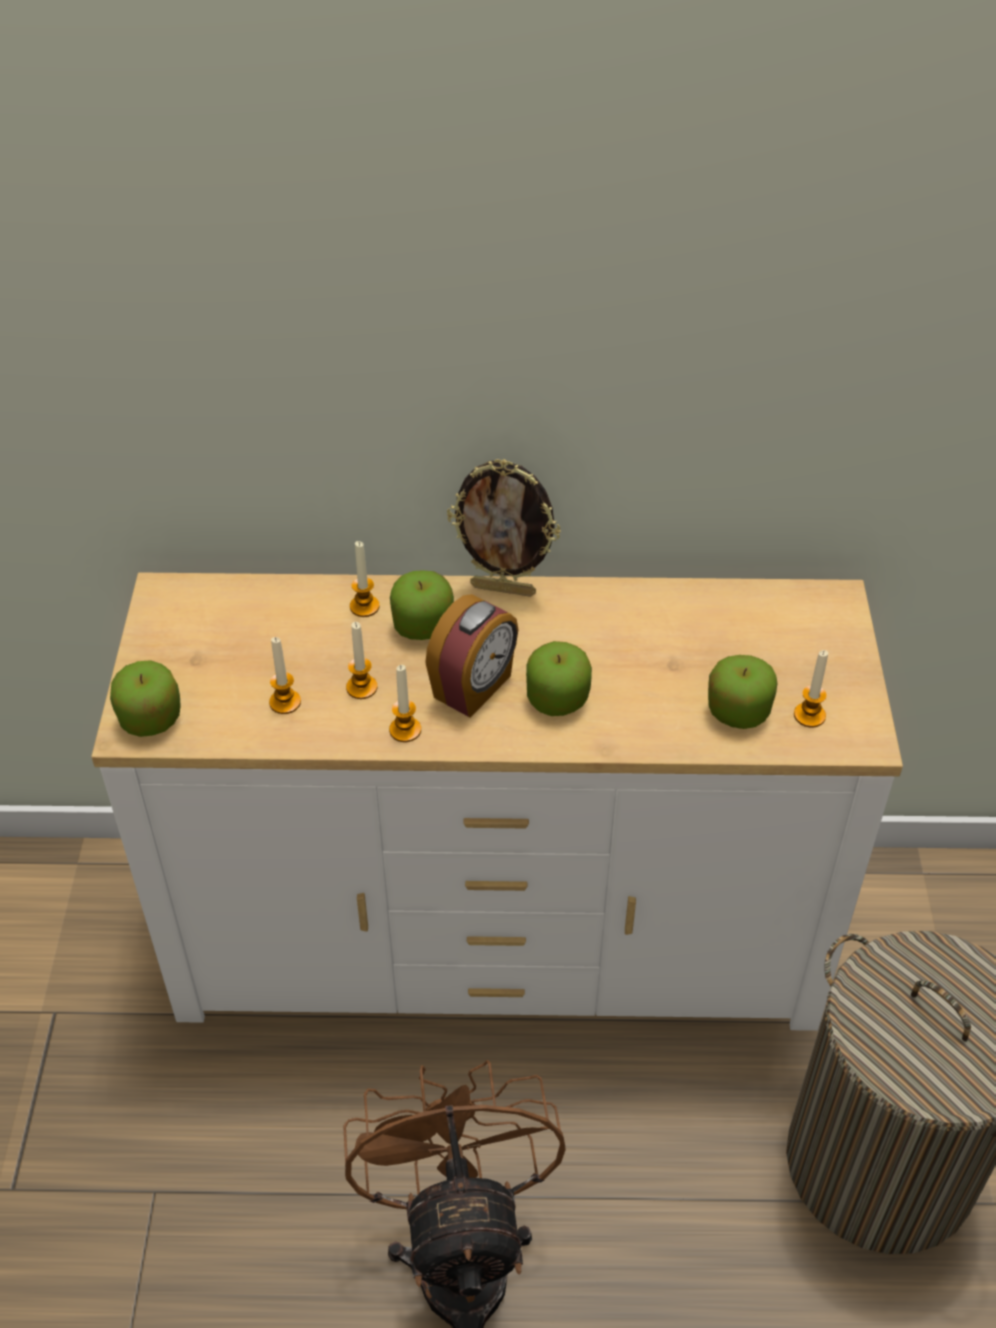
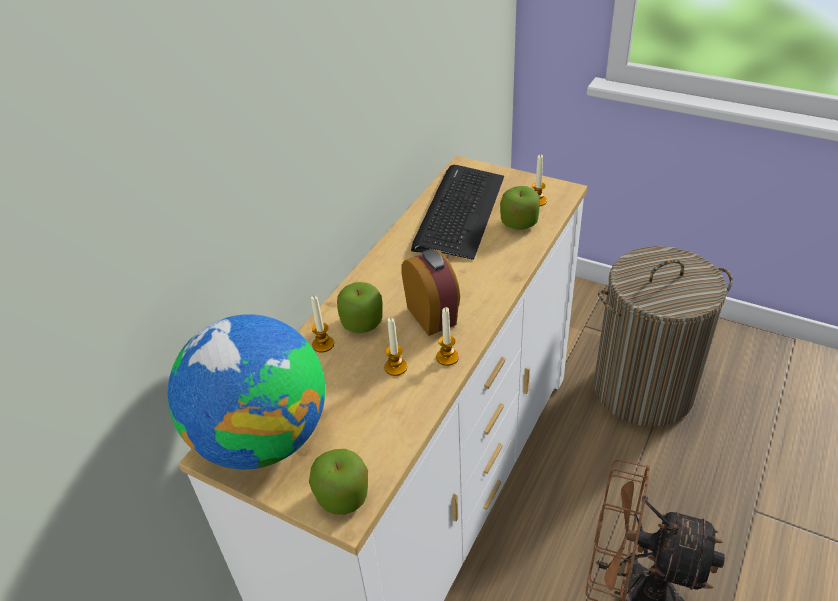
camera: 60 degrees left, 5 degrees down
(199, 620) = (263, 437): none -> globe
(285, 702) = (381, 411): candle -> none
(504, 589) = (359, 278): picture frame -> none
(557, 698) = (465, 284): apple -> none
(715, 635) = (459, 212): none -> keyboard

